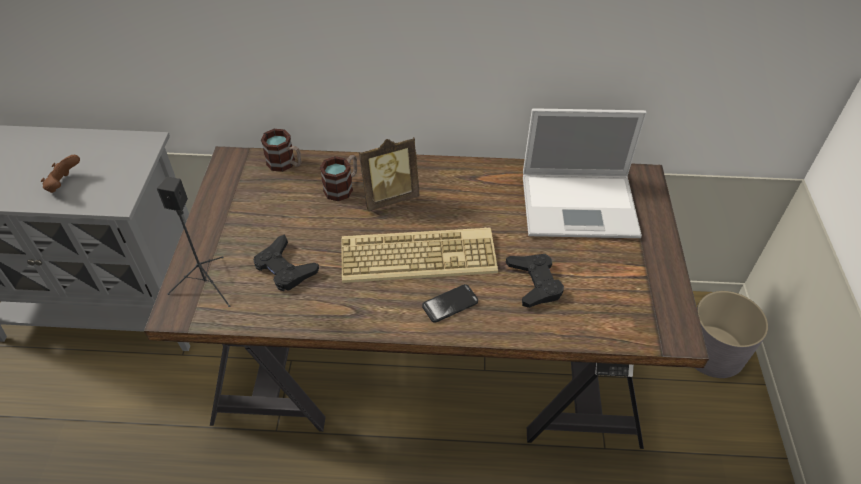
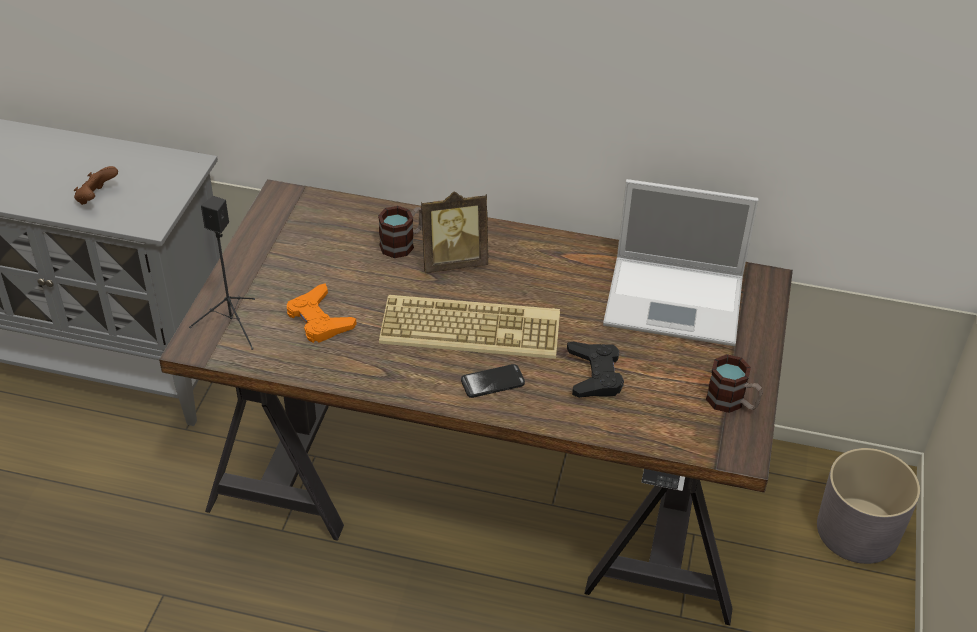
camera: 10 degrees right, 5 degrees down
(285, 268) = (319, 320): black game controller -> orange game controller
(286, 164) = (343, 209): mug -> mug (732, 402)

